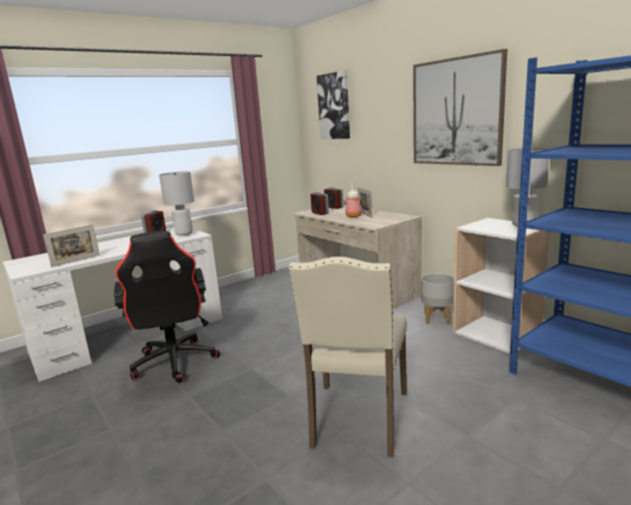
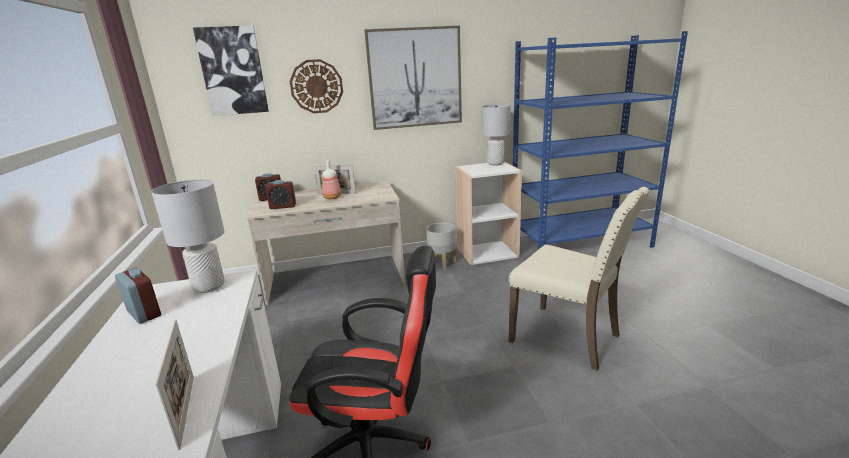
camera: 65 degrees left, 5 degrees up
(379, 119) = (316, 86): none -> wall clock

